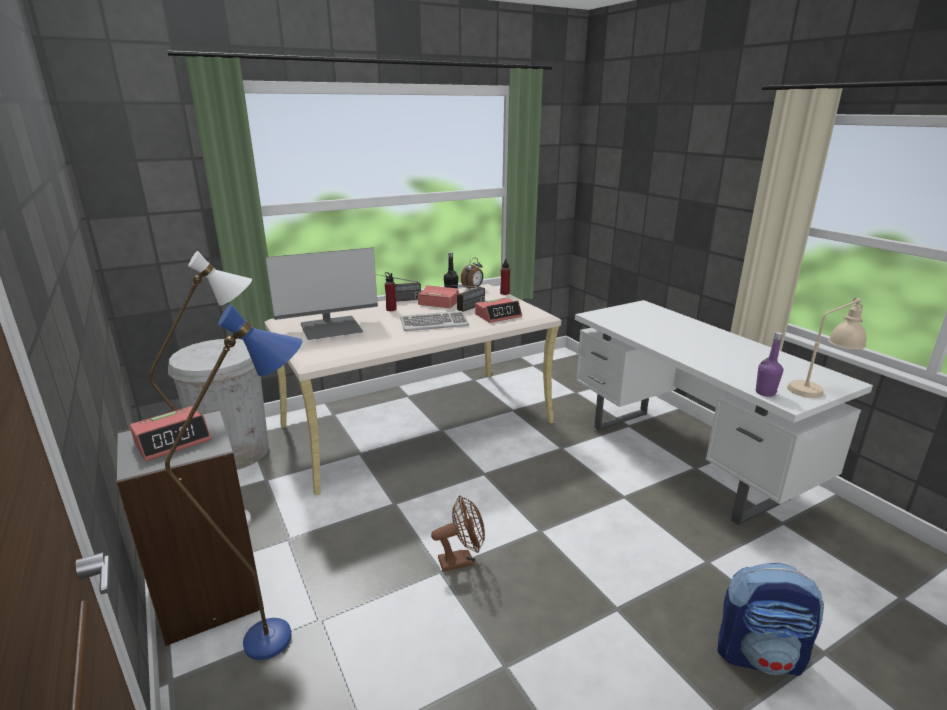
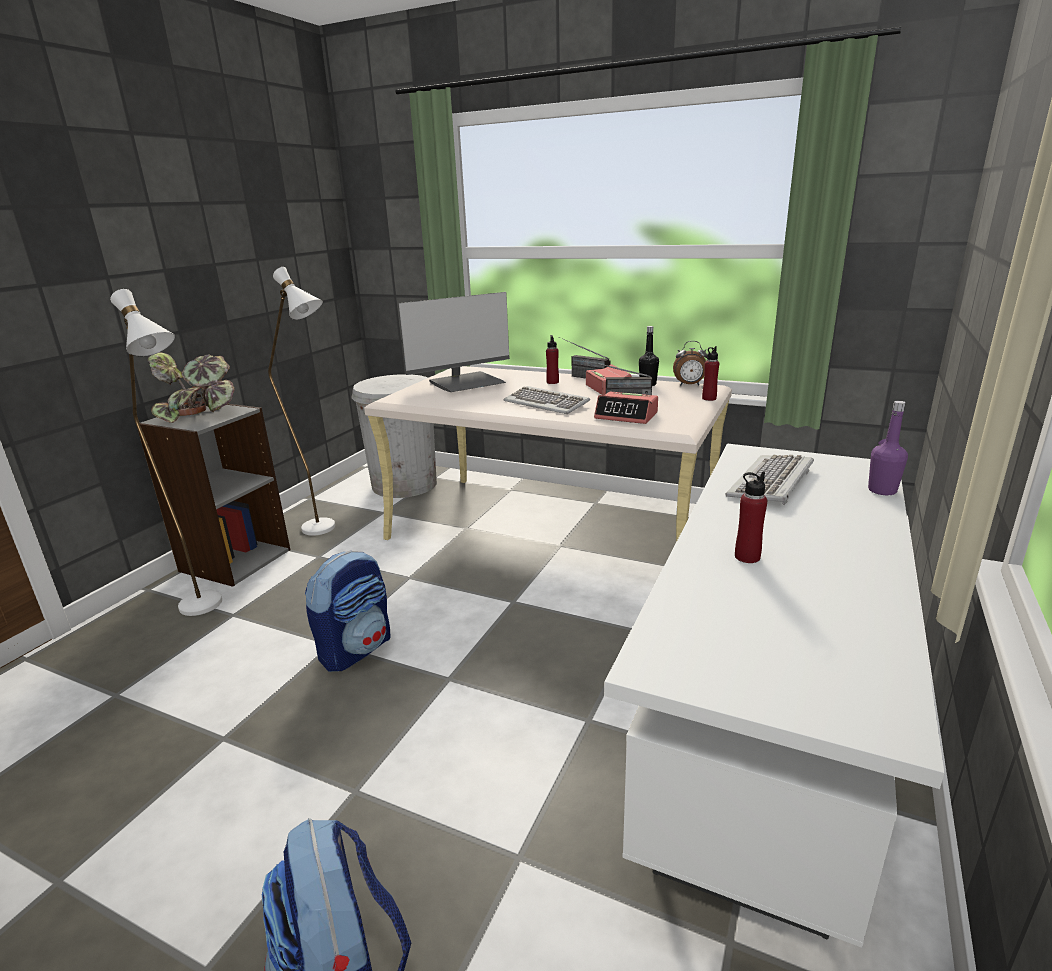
camera: 55 degrees right, 0 degrees up
(173, 441) = (201, 415): alarm clock -> potted plant
(286, 635) = (209, 609): blue floor lamp -> white floor lamp
(331, 328) = (466, 383): monitor -> monitor turned 60 degrees counterclockwise
(461, 560) = (356, 649): brown fan -> backpack
(638, 325) = (772, 483): none -> keyboard
(709, 356) = (747, 557): none -> red bottle
(765, 393) = (662, 634): purple bottle -> purple bottle (882, 490)
(819, 390) = (772, 693): beige table lamp -> none

